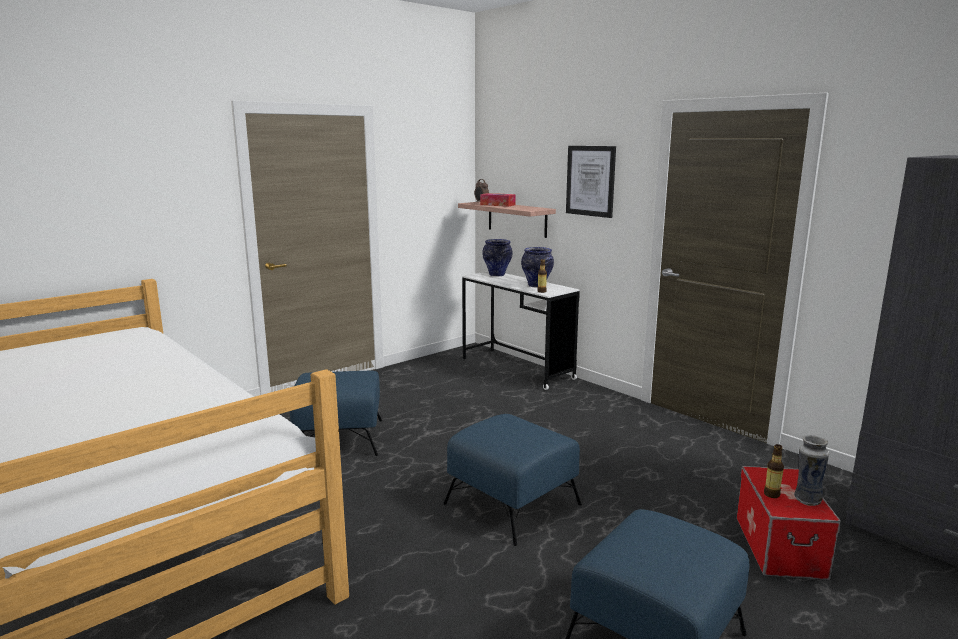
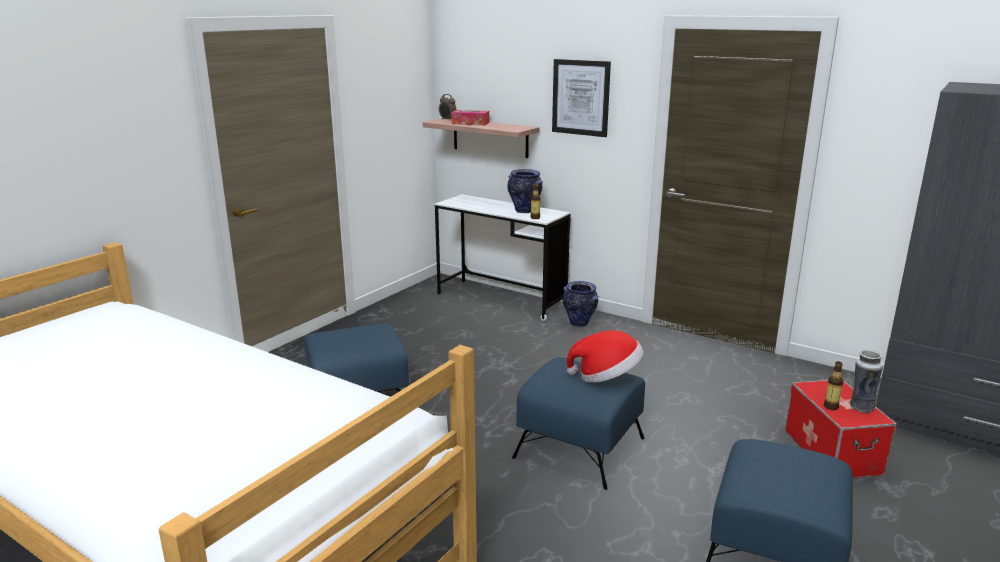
camera: 15 degrees left, 5 degrees up
(497, 275) = (472, 200): vase -> vase (579, 323)
(536, 435) = (606, 377): none -> hat

